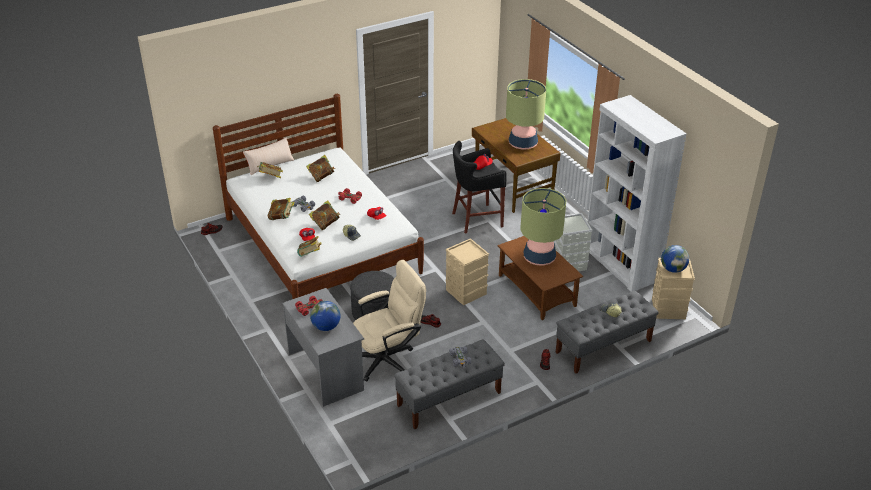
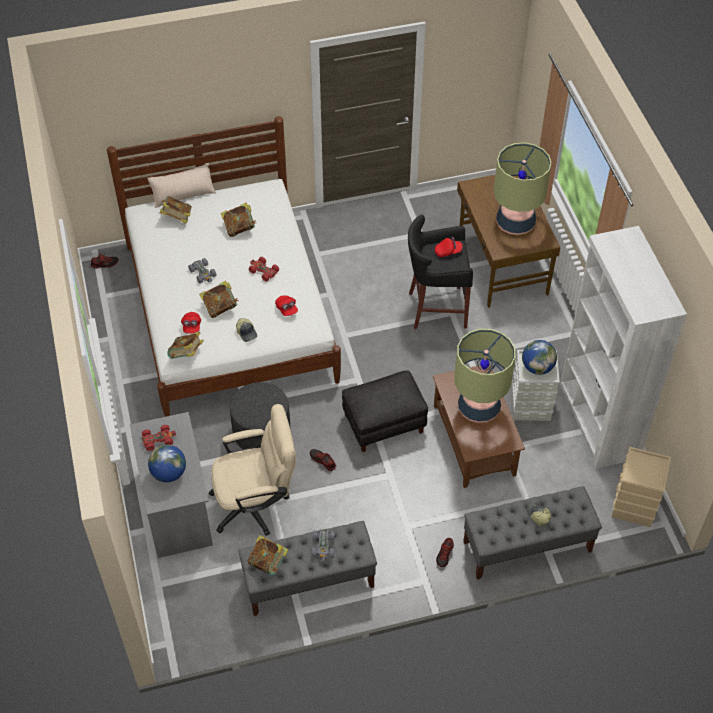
camera: 15 degrees right, 15 degrees up
(281, 217) = (171, 286): book -> book (268, 562)
(466, 292) = (383, 424): beige storage box -> black ottoman
(673, 269) = (642, 469): globe -> globe (537, 367)

